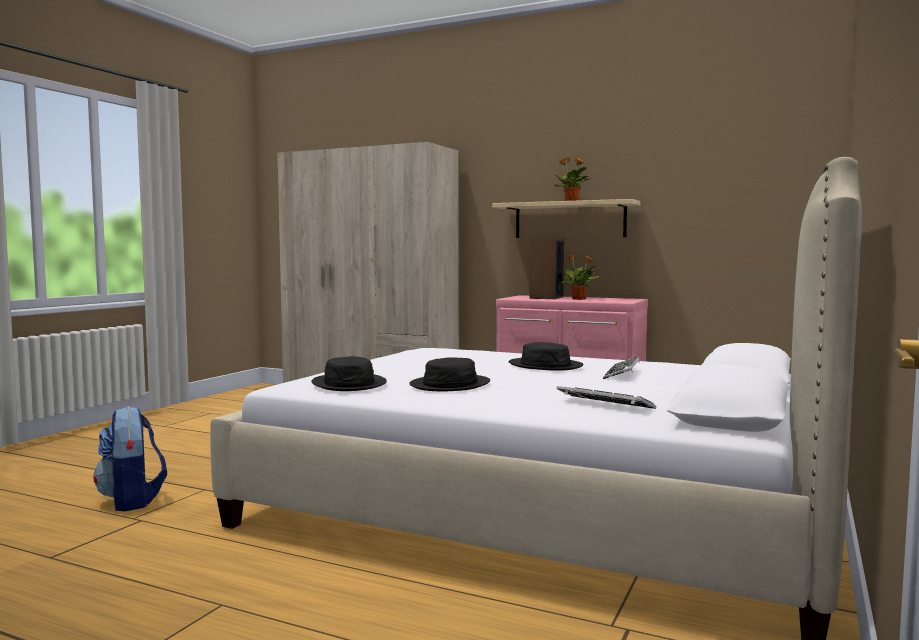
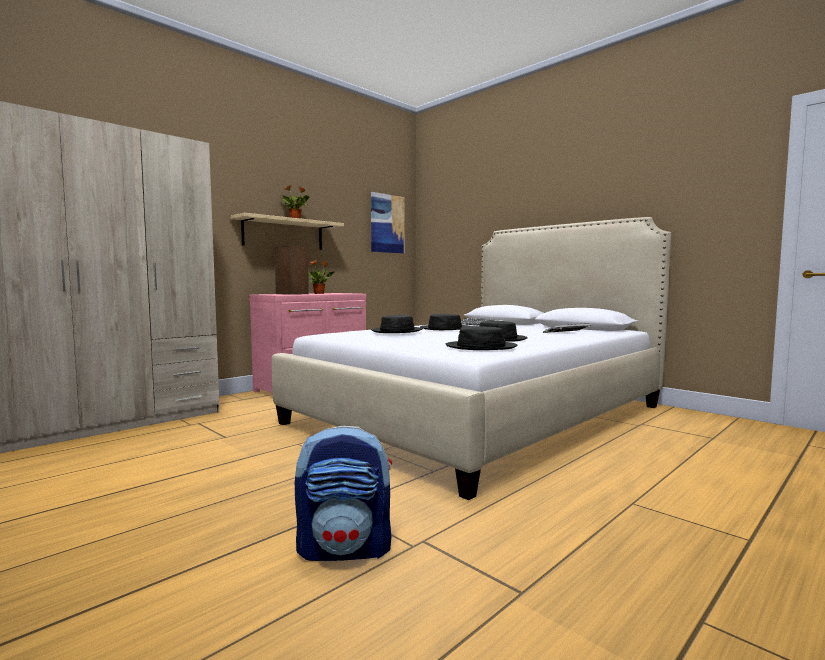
camera: 70 degrees left, 0 degrees up
(464, 357) = (397, 331): none -> black hat
(764, 185) = (387, 223): none -> picture

